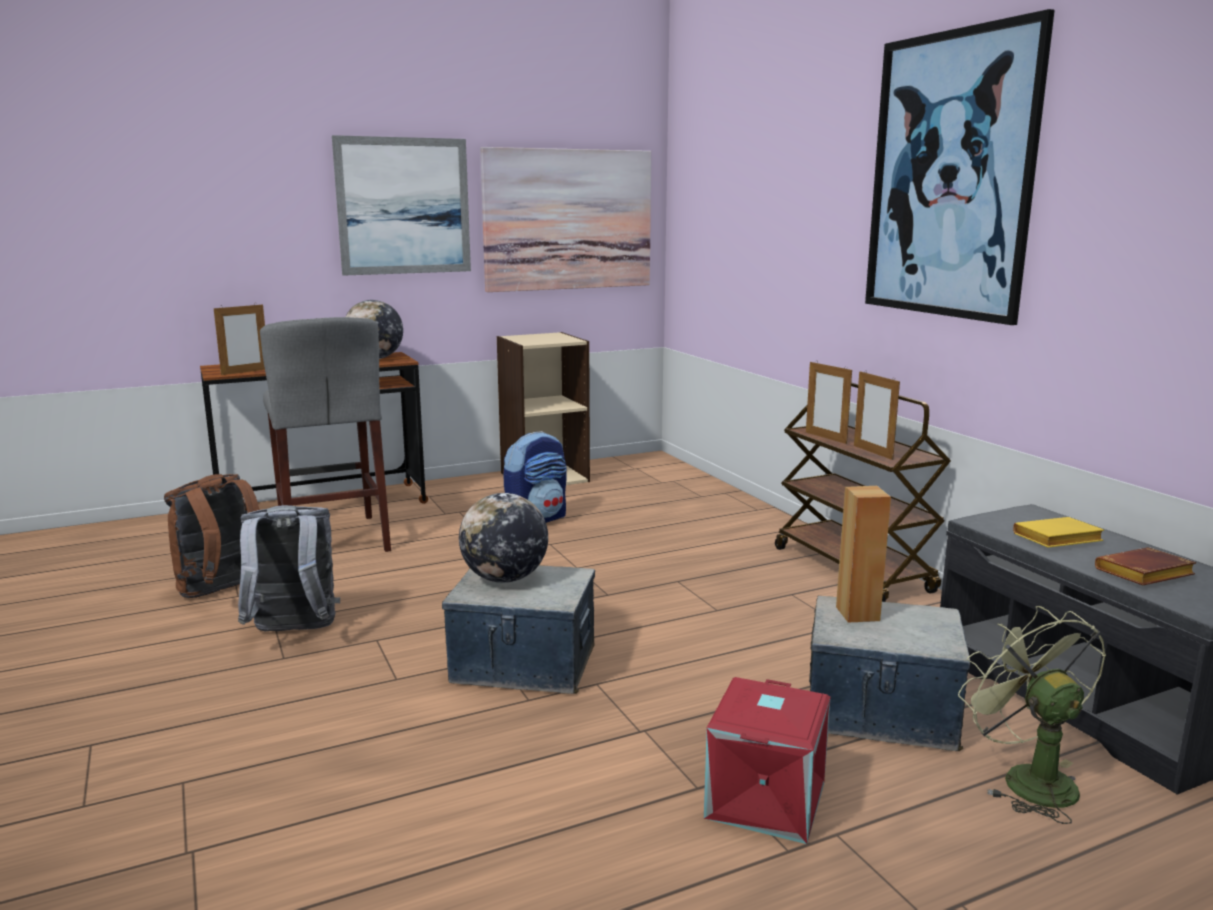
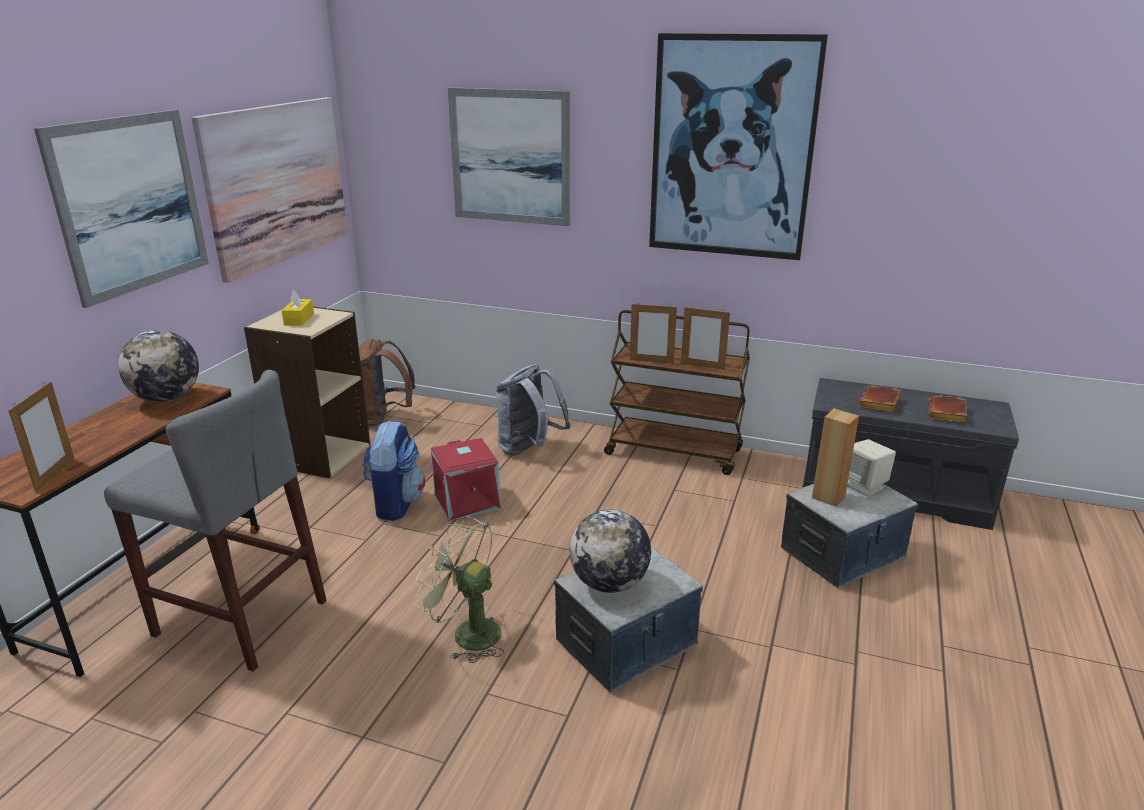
camera: 45 degrees left, 10 degrees up
(222, 592) = (241, 742): brown backpack -> brown backpack (384, 418)
(293, 633) = (404, 734): grey backpack -> grey backpack (529, 449)
(541, 338) = (299, 319): none -> yellow tissue box
(767, 202) = (510, 157): none -> picture
(767, 801) = (892, 647): red storage box -> red storage box (468, 501)
(929, 623) = (864, 486): none -> beige speaker
(1026, 778) = (945, 557): green fan -> green fan (467, 633)
(1056, 540) = (880, 404): yellow book -> brown book

